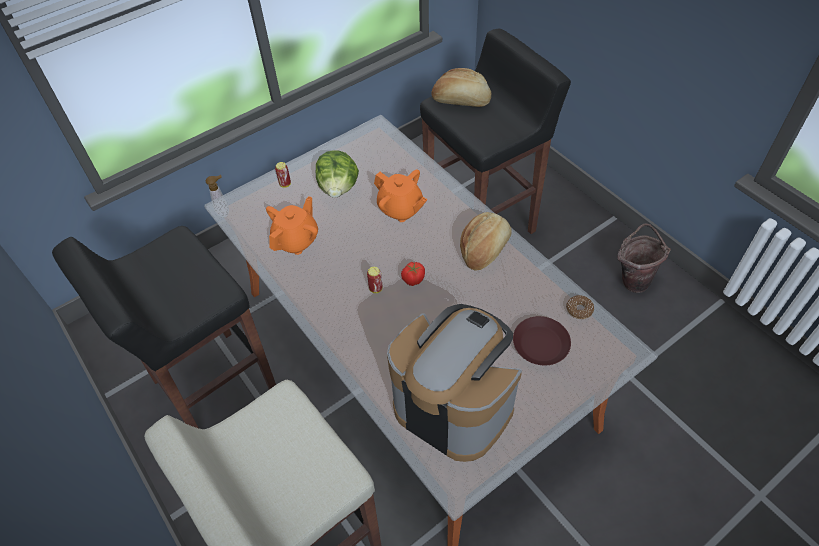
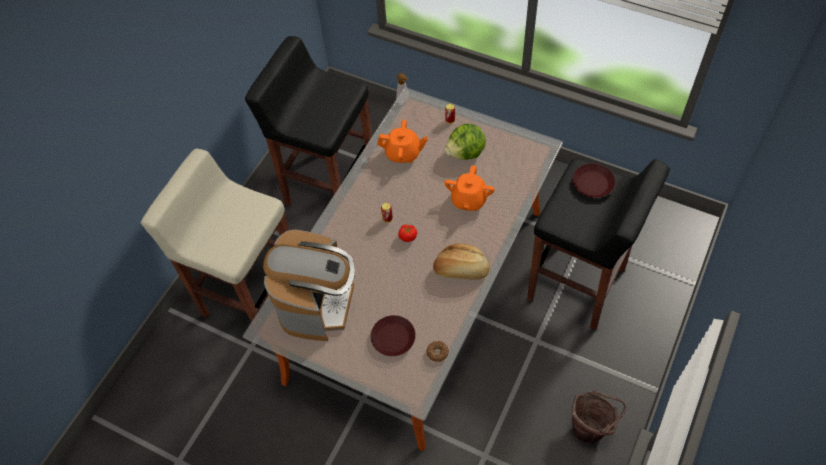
camera: 65 degrees right, 5 degrees up
(461, 100) = (592, 183): bread -> brown plate

